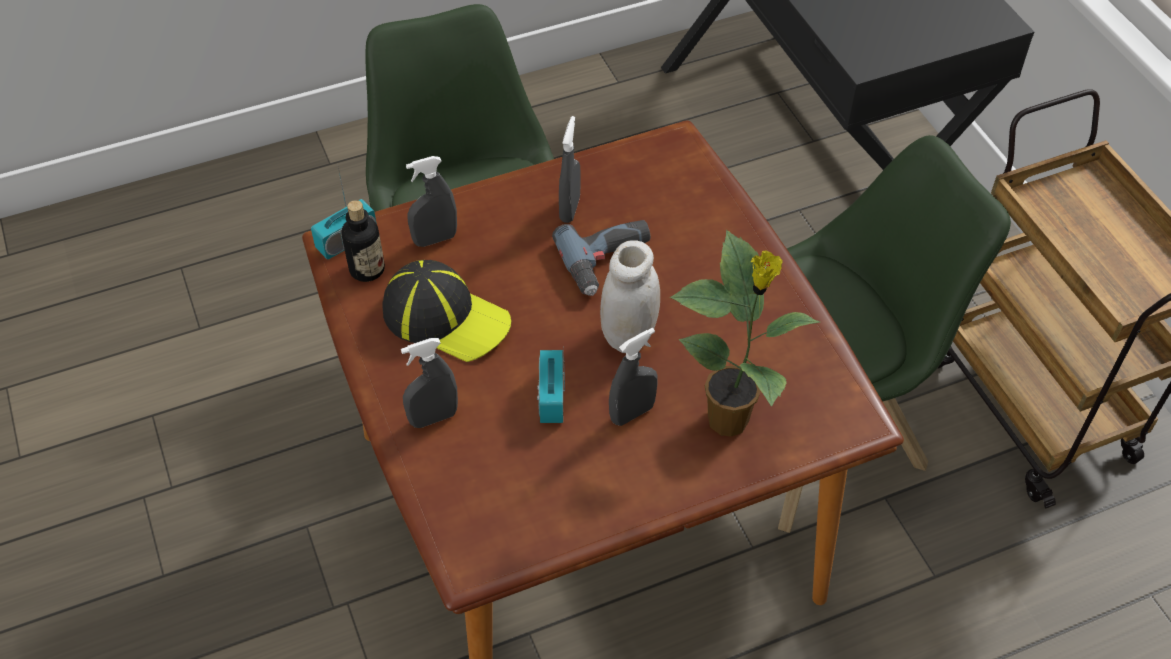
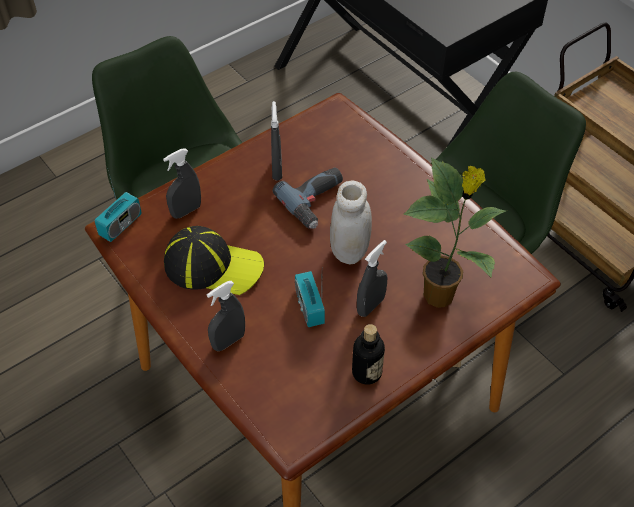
camera: 15 degrees left, 0 degrees up
(367, 269) = (143, 243): bottle -> bottle (366, 372)

